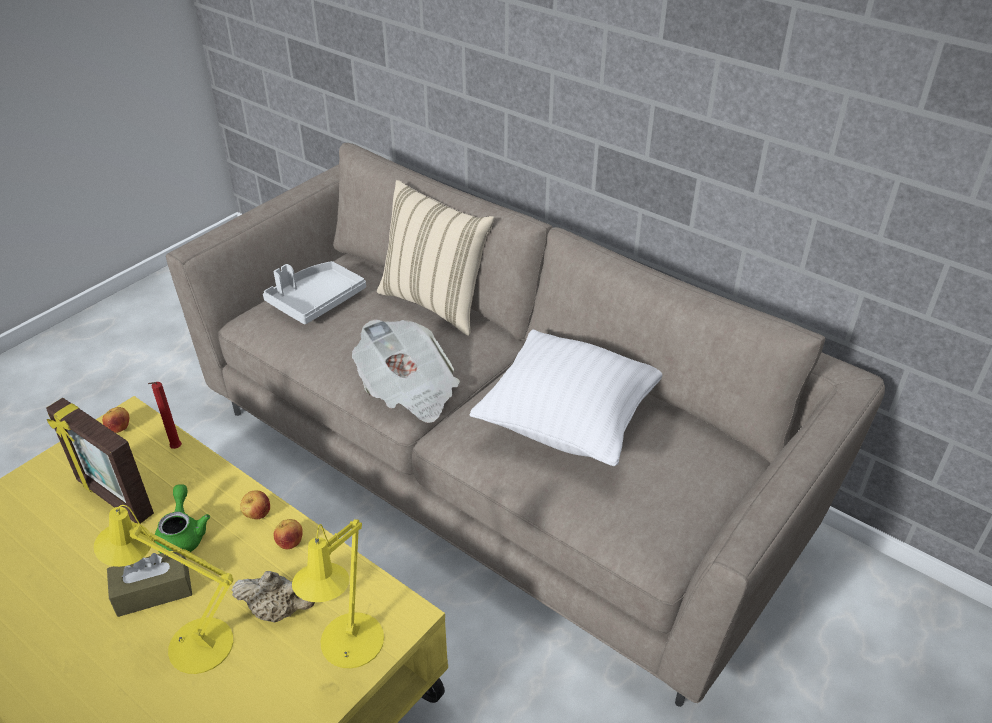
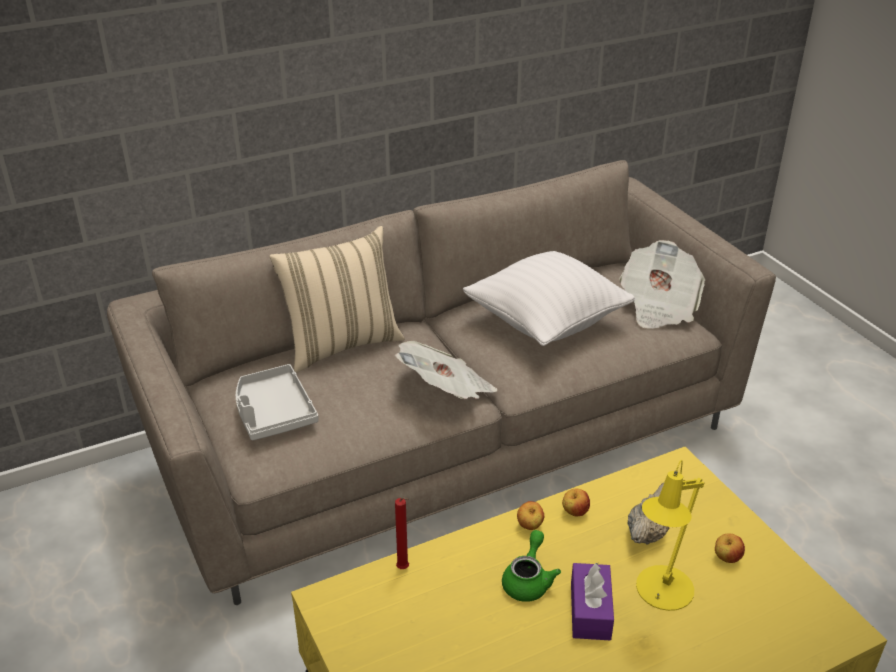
camera: 65 degrees left, 5 degrees down
(113, 498) = (449, 626): picture frame -> none
(119, 429) = (341, 610): apple -> apple (726, 558)
(153, 591) = (590, 611): brown tissue box -> purple tissue box
(183, 534) = (528, 580): green teapot -> green teapot turned 90 degrees clockwise
(349, 648) = (700, 502): yellow table lamp -> none
(681, 510) = (658, 306): none -> newspaper

